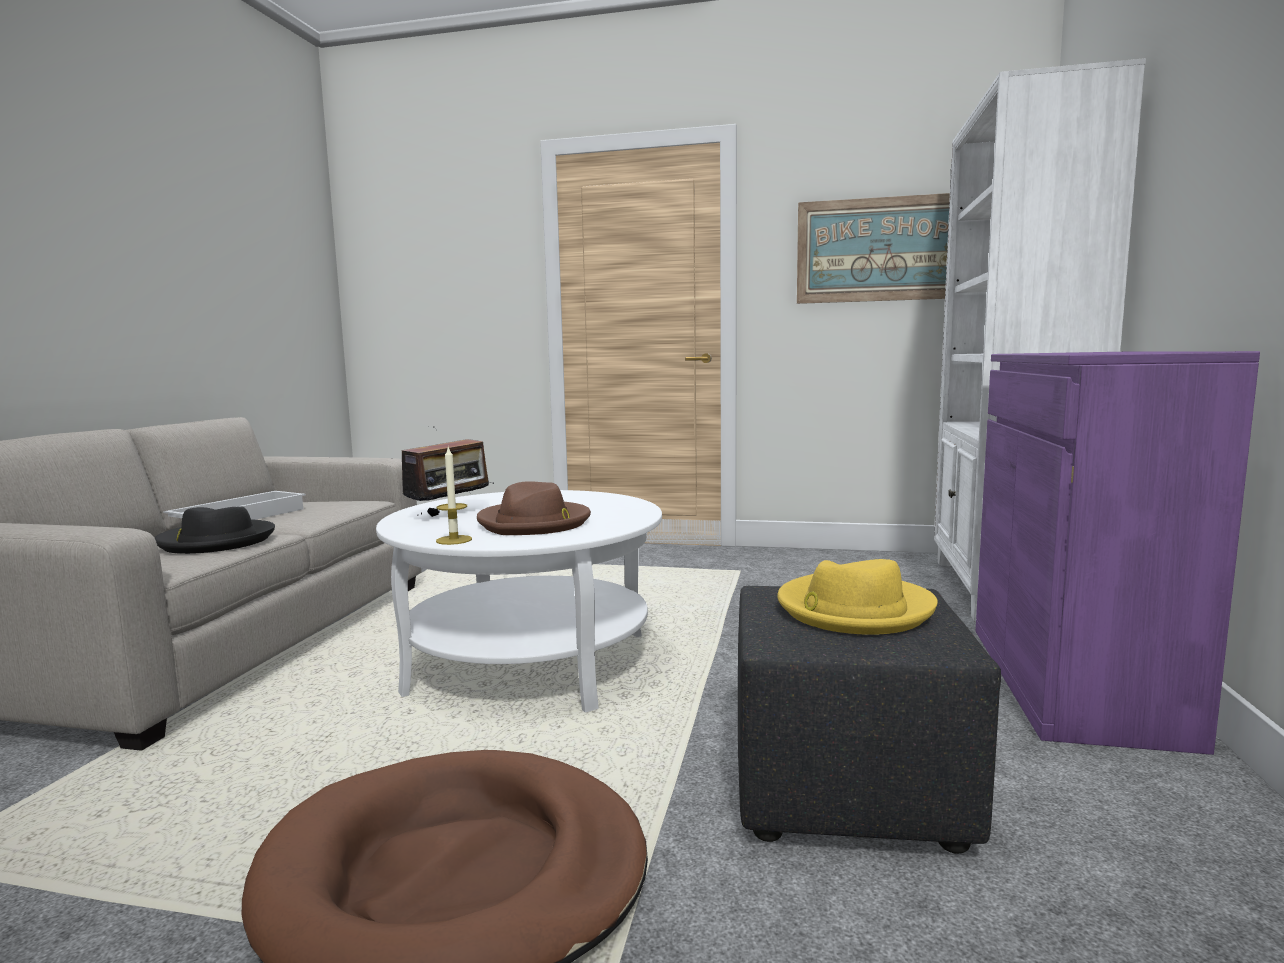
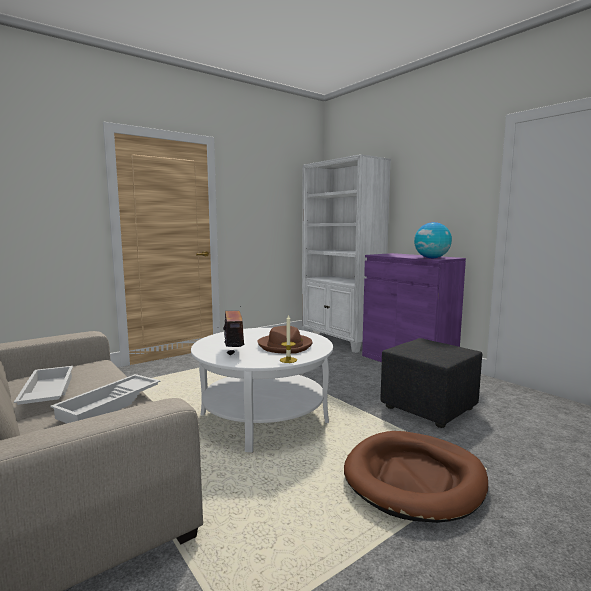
camera: 50 degrees left, 0 degrees up
(217, 541) = (110, 405): black hat -> white tray
(853, 610) = (429, 348): yellow hat -> none
(879, 250) = (273, 205): picture -> none
(1098, 352) = (431, 258): none -> globe

